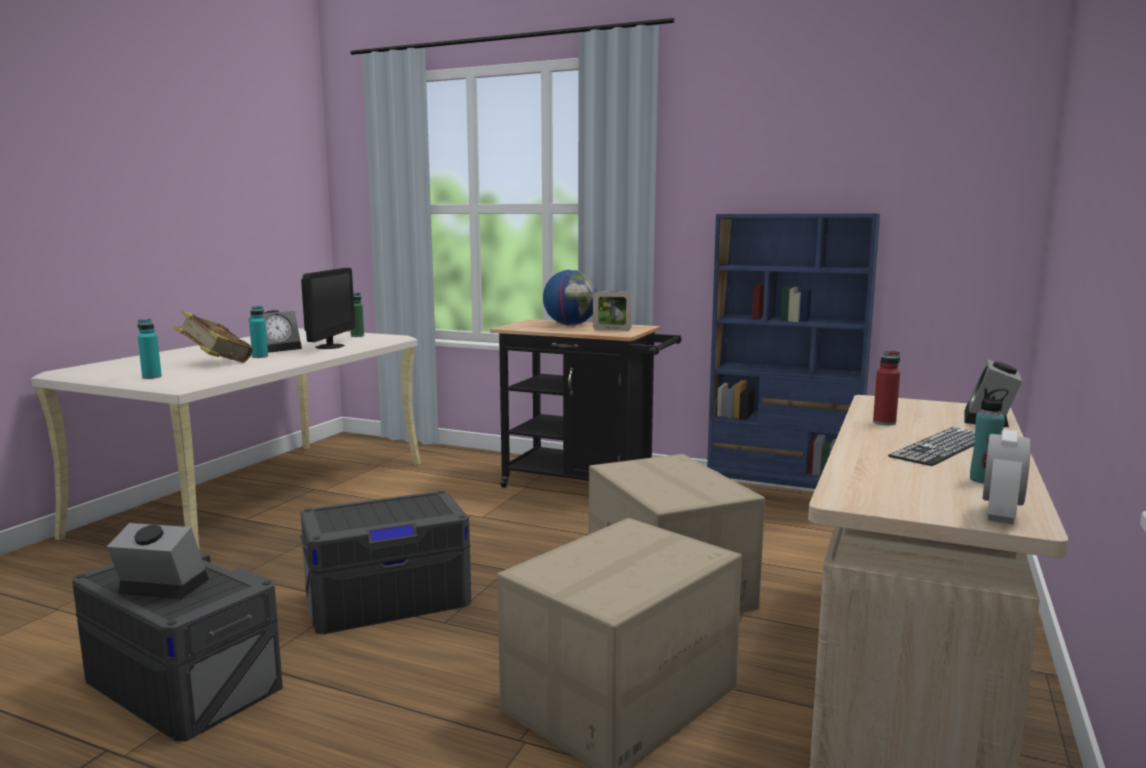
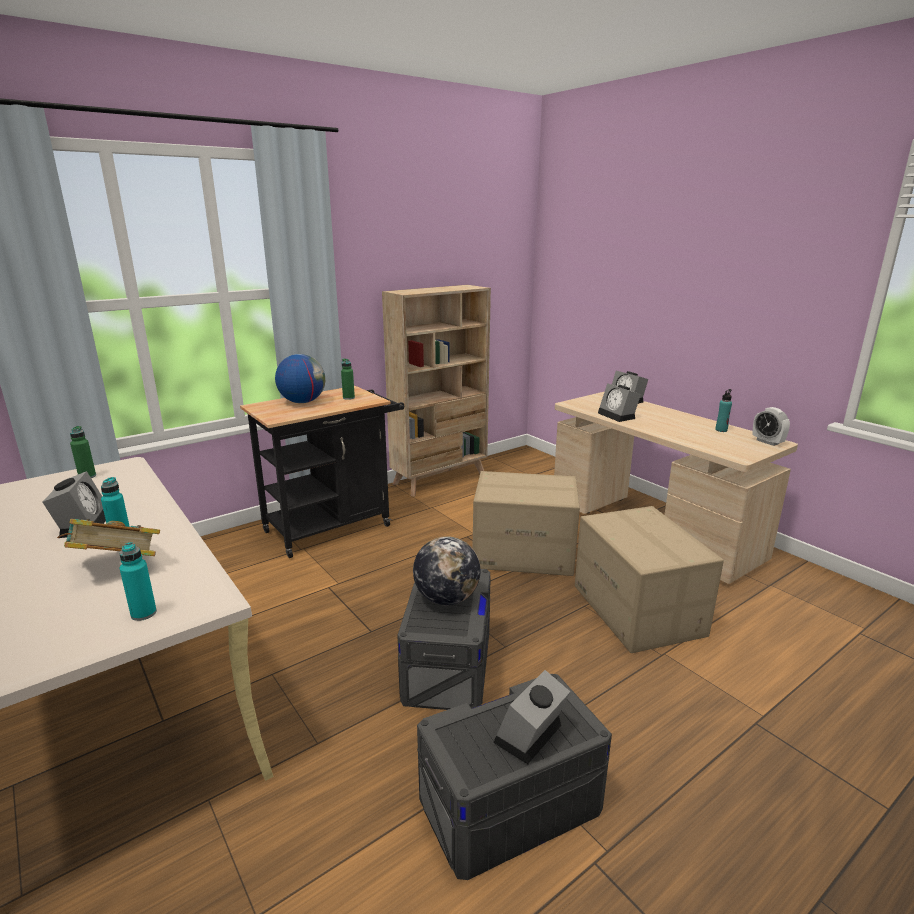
camera: 60 degrees left, 10 degrees up
(330, 346) = (129, 497): monitor -> none
(387, 513) = (446, 599): none -> globe
(612, 329) = (348, 398): picture frame -> green bottle
(782, 498) = (440, 479): blue bookcase -> beige bookcase
(884, 423) = (618, 416): red bottle -> alarm clock
(943, 446) = (667, 420): keyboard -> none

